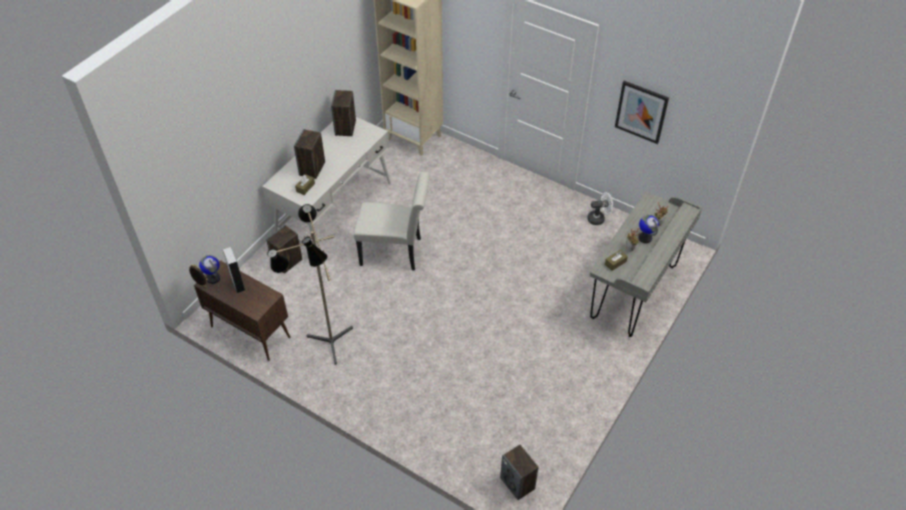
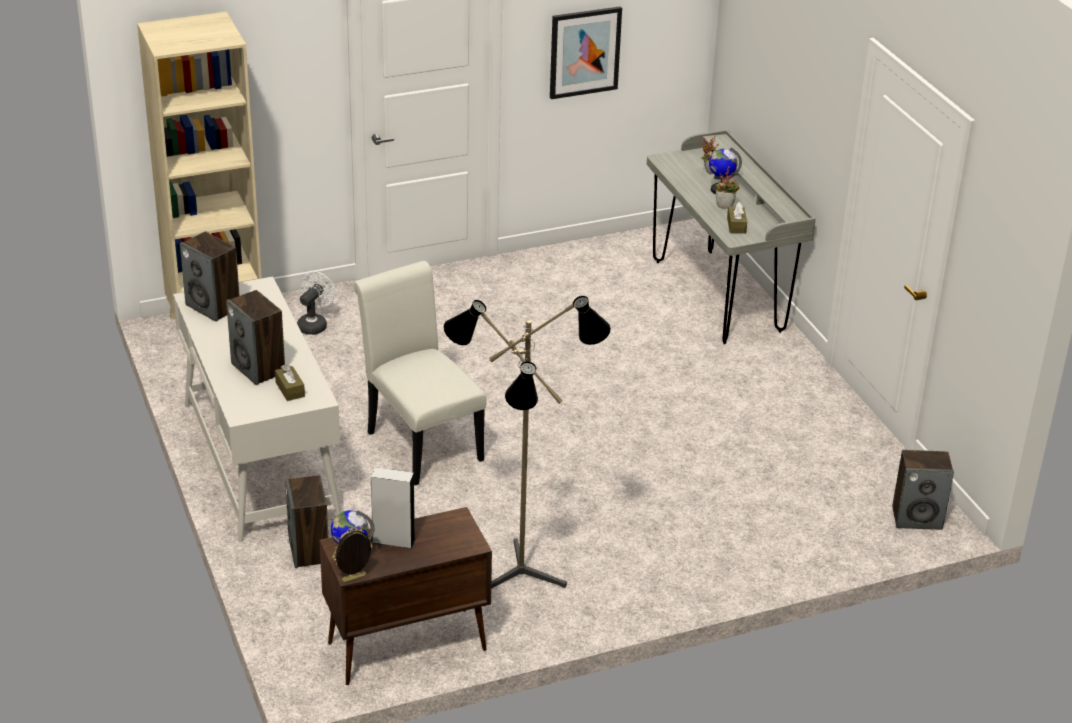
camera: 55 degrees left, 15 degrees down
(395, 252) = (420, 442): white chair -> white chair turned 75 degrees counterclockwise
(598, 218) = (569, 261): white fan -> white fan (314, 324)

